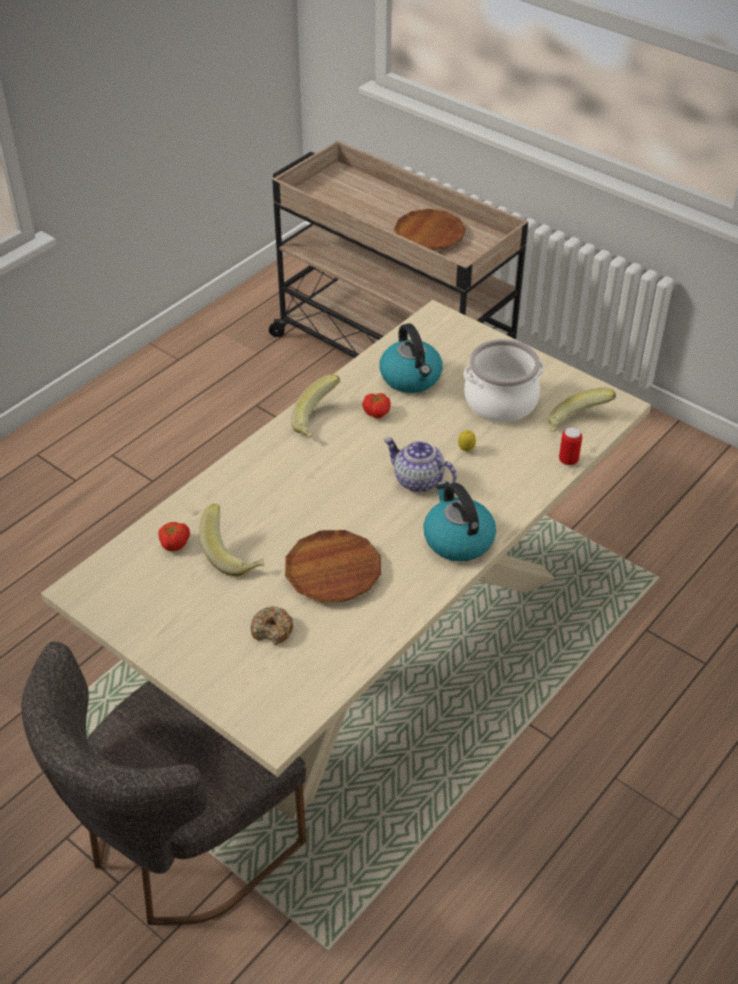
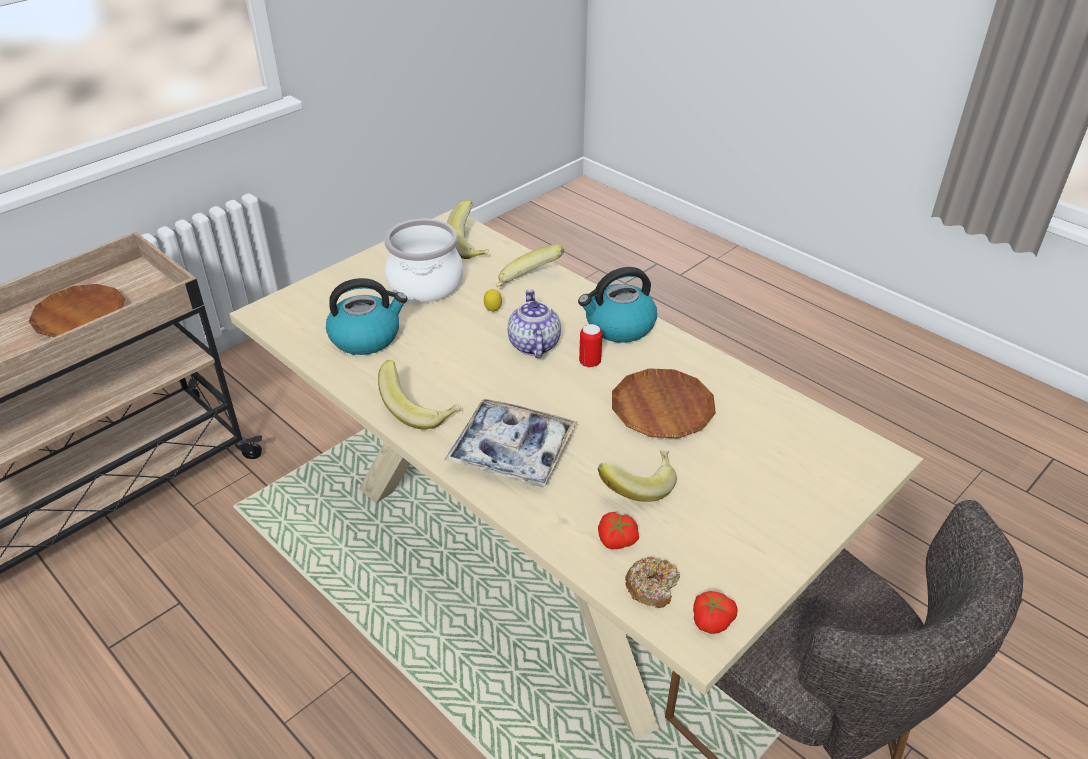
camera: 85 degrees left, 5 degrees down
(272, 478) = (512, 451): none -> tray
(272, 630) = (749, 456): donut -> donut (652, 587)
(377, 412) = (417, 365): tomato -> tomato (711, 620)
(418, 480) = (533, 344): teapot -> teapot turned 135 degrees clockwise
(519, 470) = (528, 283): none -> banana
(568, 460) = (519, 256): can -> can (590, 362)

